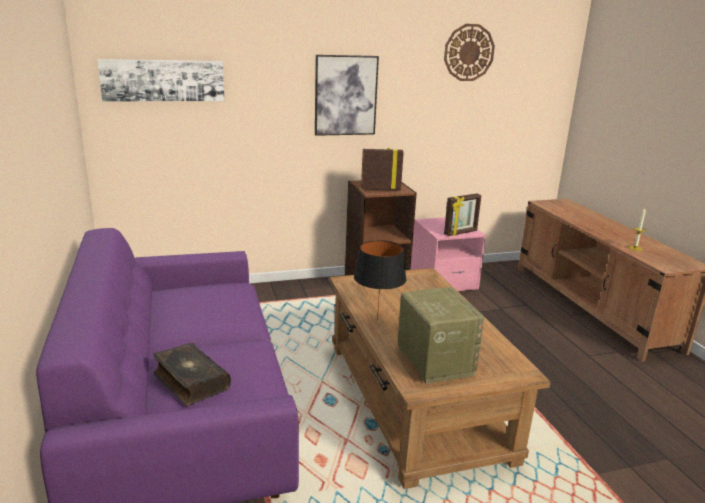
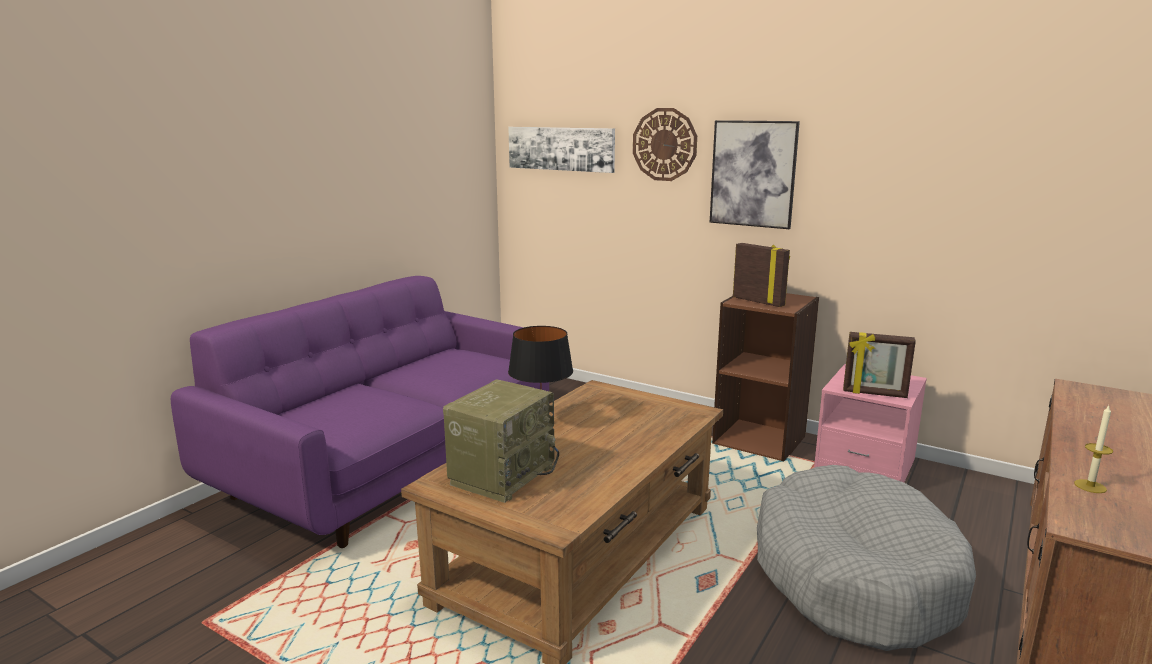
camera: 50 degrees right, 5 degrees down
(190, 381) = (330, 406): book -> none
(469, 52) = (955, 114): wall clock -> wall clock (664, 144)
(527, 338) = (854, 576): none -> grey dog bed

